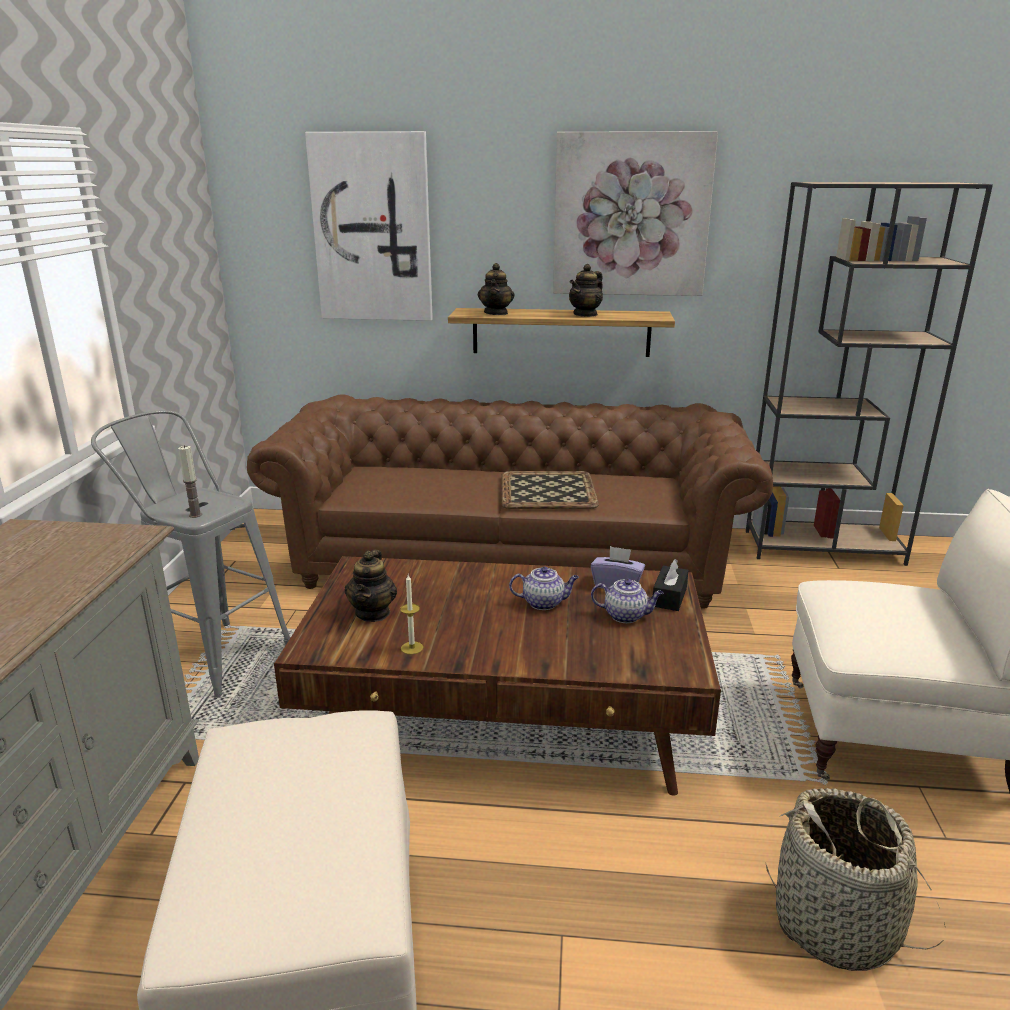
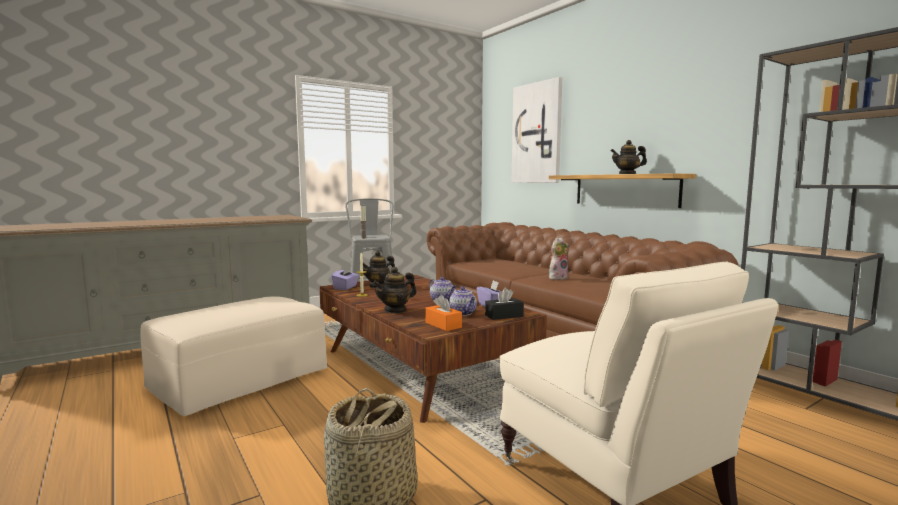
camera: 50 degrees right, 15 degrees down
(333, 643) = (345, 287): none -> purple tissue box
(496, 313) = (579, 174): teapot -> teapot (395, 310)
(548, 491) = (557, 278): tray -> plush toy
(631, 215) = (669, 108): picture -> none
(666, 651) = (443, 325): none -> orange tissue box

